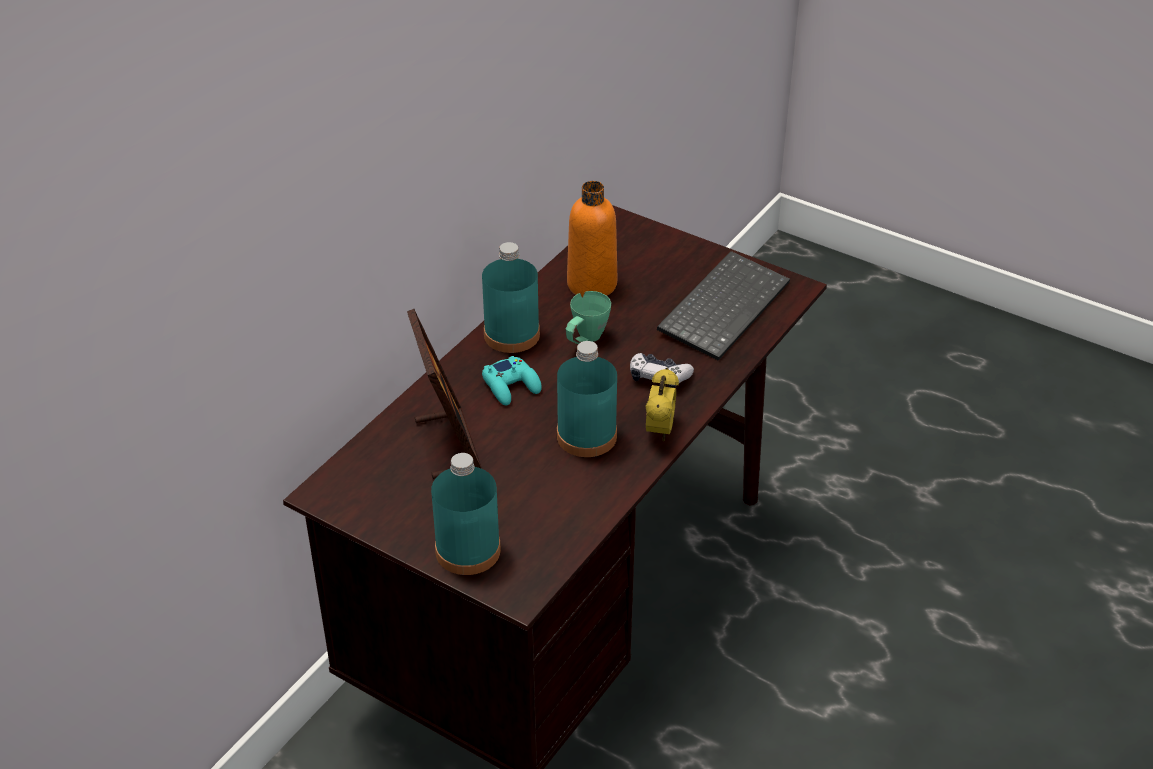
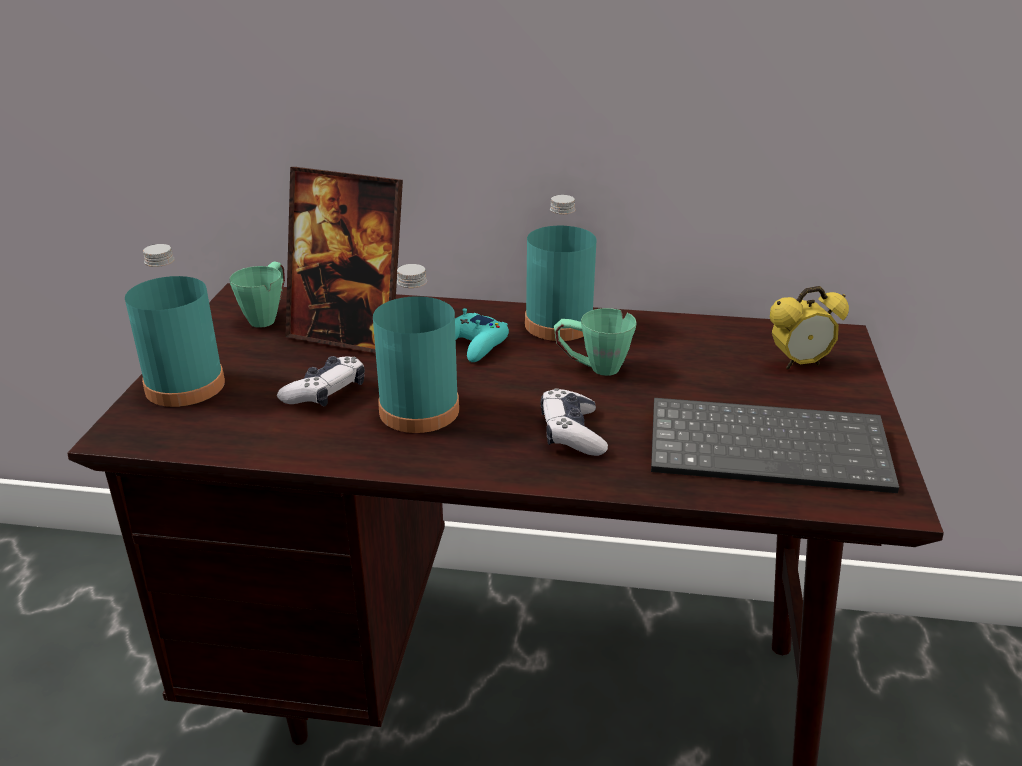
camera: 65 degrees right, 10 degrees down
(377, 485) = (267, 316): none -> green mug
(448, 445) = (349, 335): picture frame -> picture frame turned 60 degrees clockwise
(531, 476) = (326, 393): none -> game controller
(592, 284) = (700, 347): orange bottle -> none
(660, 431) = (466, 460): alarm clock -> alarm clock (799, 364)

